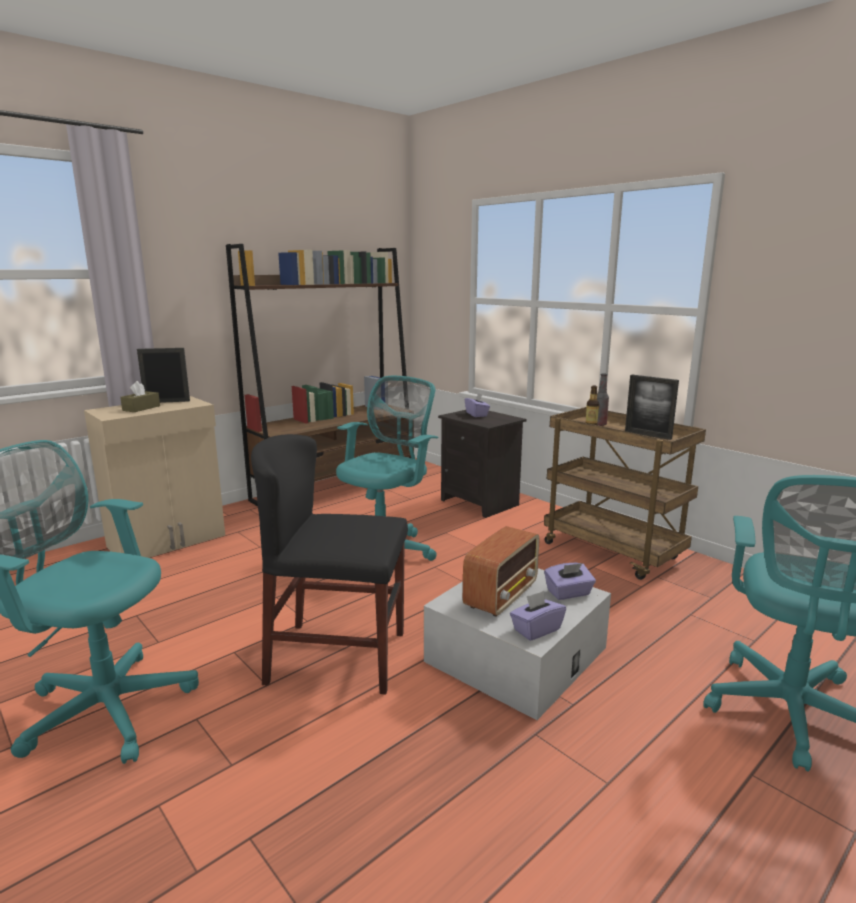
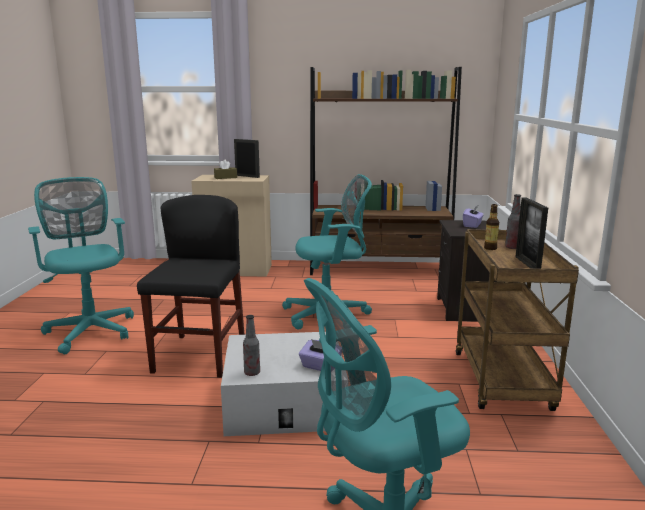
camera: 45 degrees right, 0 degrees up
(338, 657) = (199, 355): black chair -> black chair turned 45 degrees clockwise
(502, 595) = (279, 349): radio -> none
(536, 629) = (252, 373): purple tissue box -> bottle

